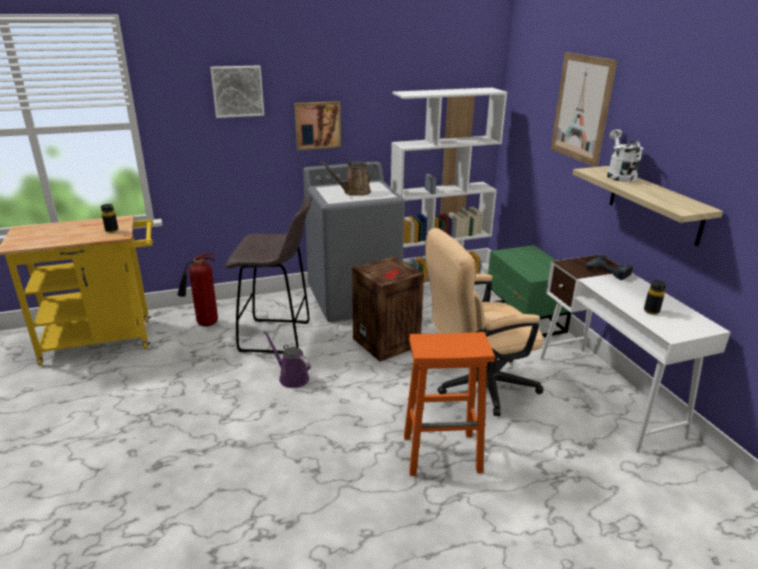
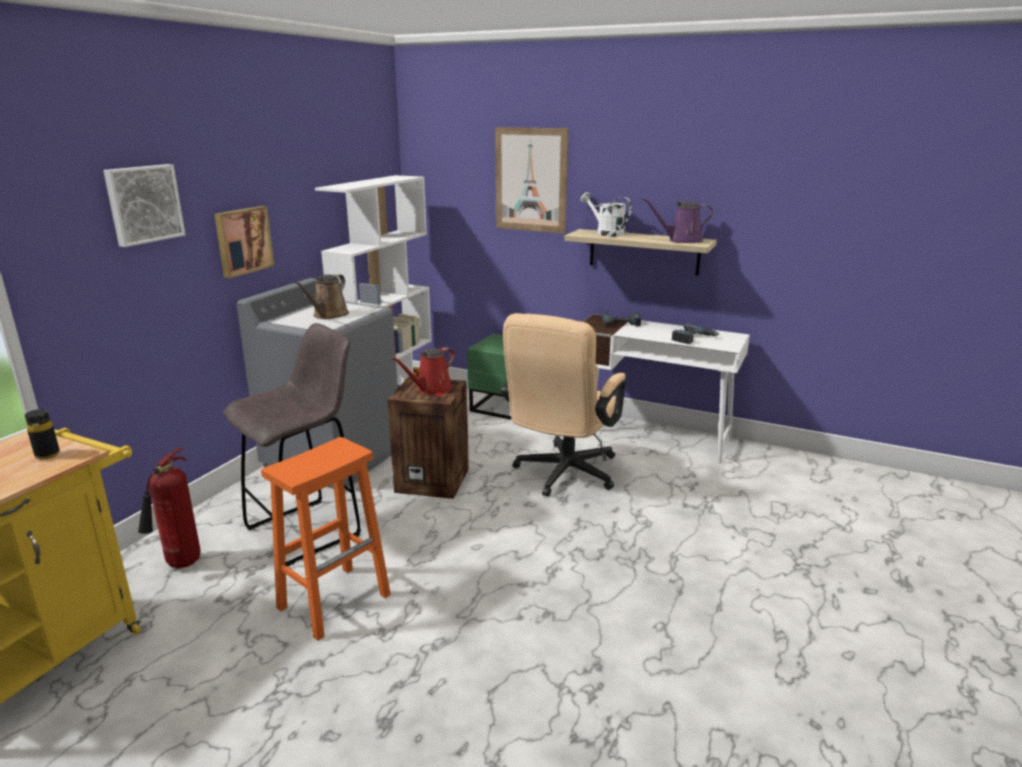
camera: 45 degrees left, 5 degrees down
(291, 377) = (390, 557): purple watering can -> purple watering can (681, 240)
(390, 270) = (431, 389): none -> red watering can
(443, 453) = (617, 536): orange stool -> orange stool (335, 600)
(651, 311) = (693, 338): black bottle -> power drill

